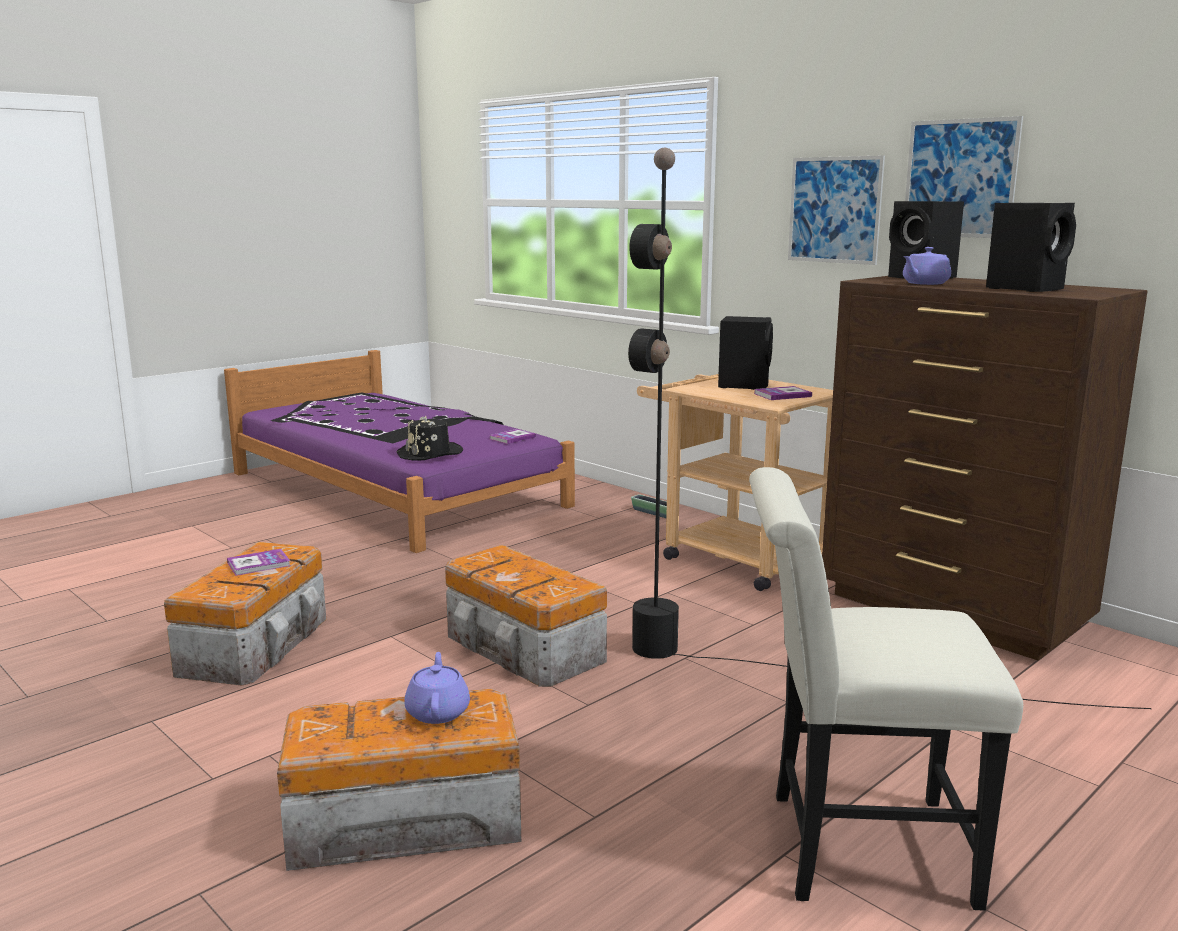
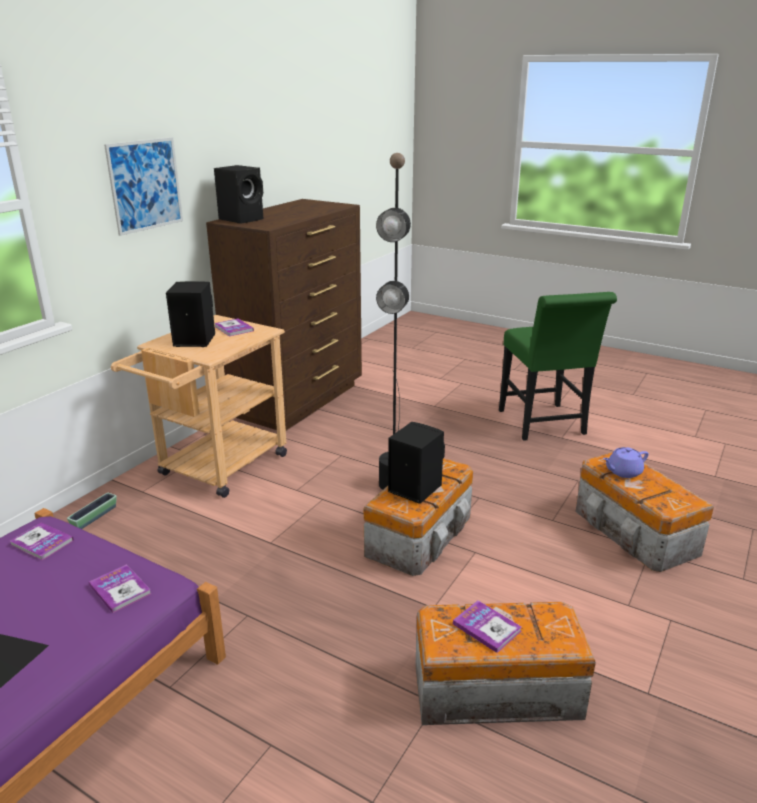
camera: 105 degrees left, 10 degrees up
(430, 454) = (120, 590): black hat -> book
(853, 847) = (544, 425): white chair -> green chair
(924, 283) = (286, 219): purple teapot -> none
(960, 178) = (216, 150): picture -> none
(1027, 288) = (309, 209): black speaker -> black speaker (413, 488)

